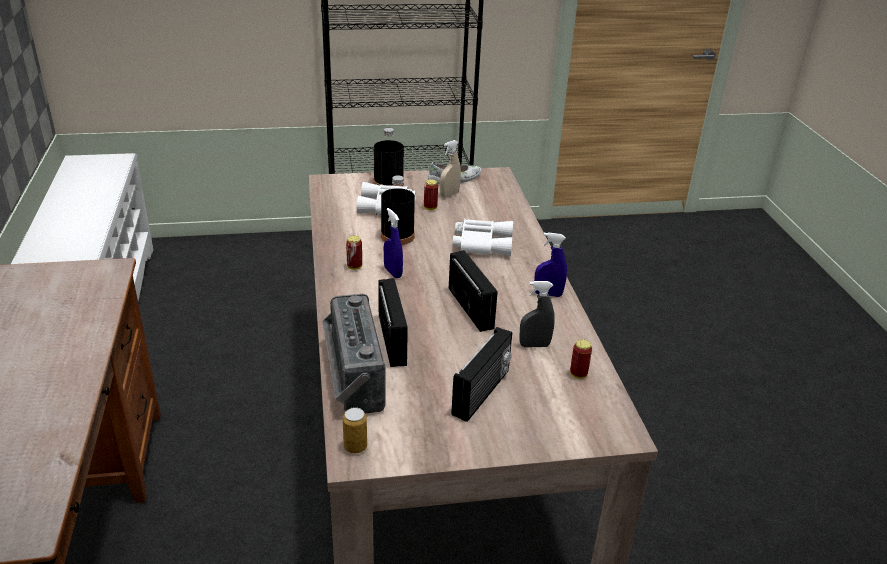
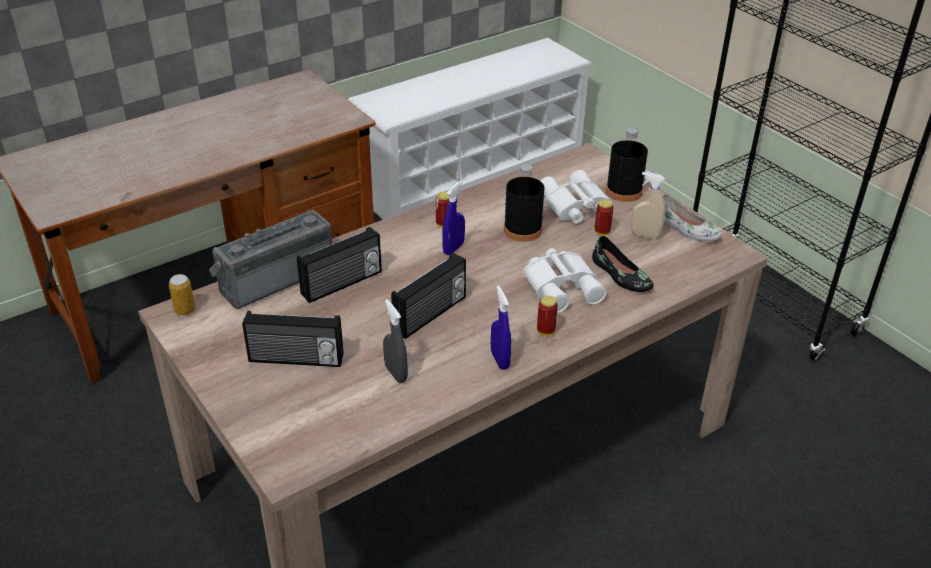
camera: 65 degrees right, 5 degrees up
(487, 218) = (620, 275): none -> black shoe
(578, 374) = (365, 417): can -> can (545, 331)

